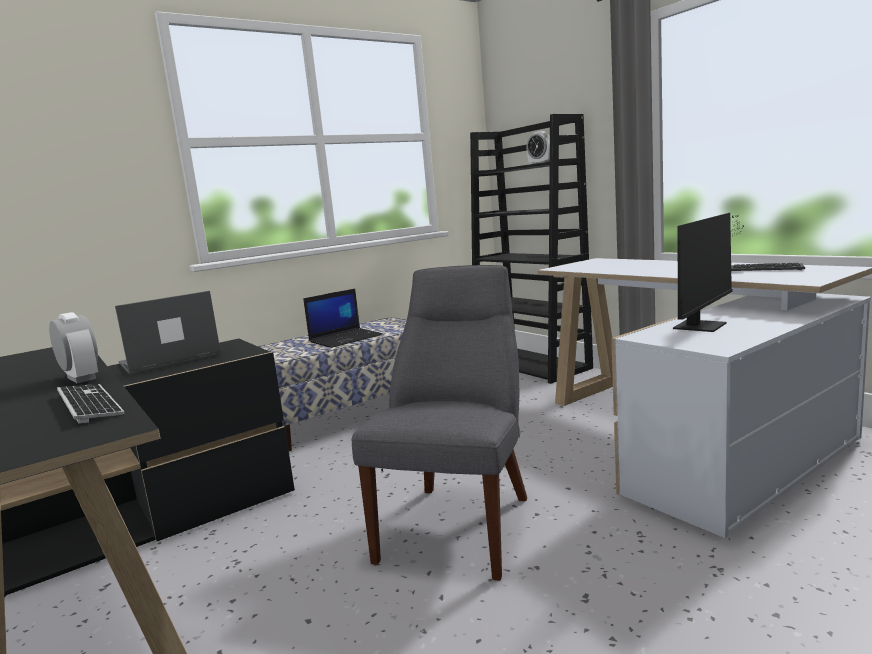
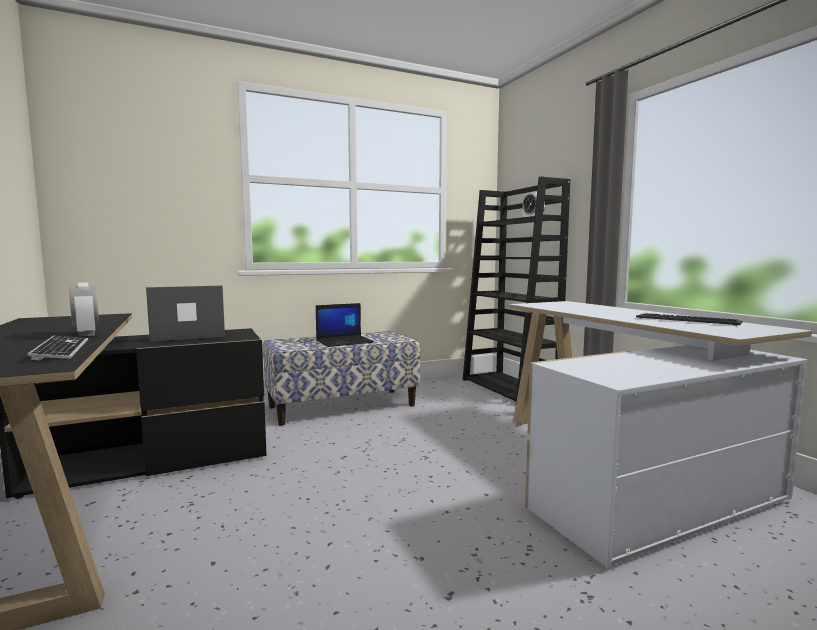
camera: 10 degrees right, 5 degrees down
(460, 524) = (378, 507): grey chair -> none
(704, 324) = (622, 362): monitor -> none

